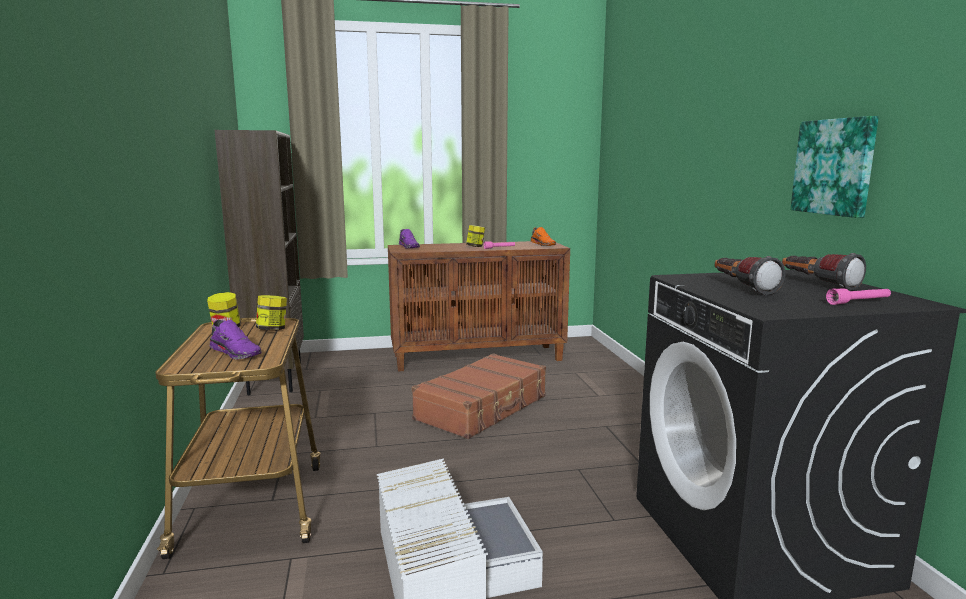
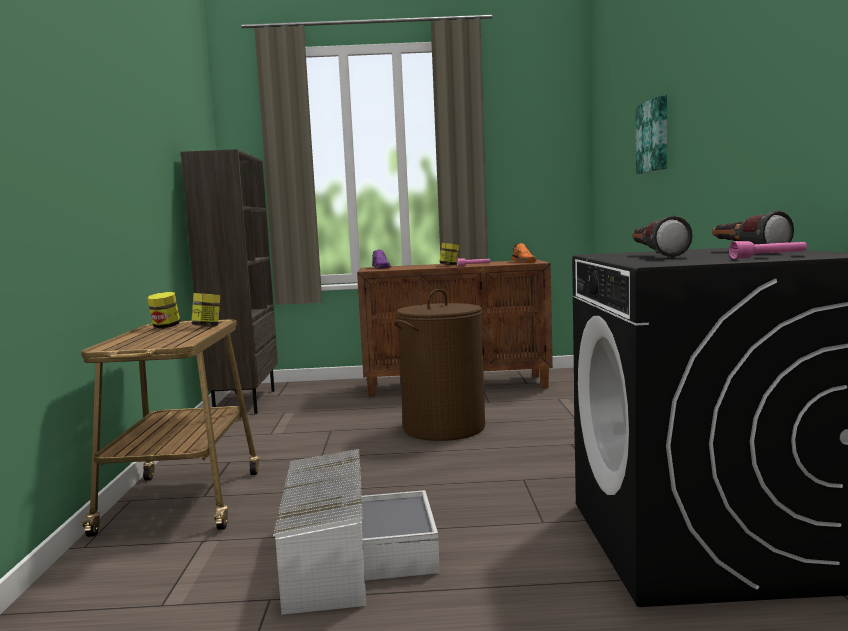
camera: 10 degrees right, 5 degrees down
(237, 353) = (162, 339): purple shoe -> none
(483, 408) = (444, 427): brown suitcase -> brown laundry basket
(835, 167) = (774, 129): picture -> picture (654, 136)

